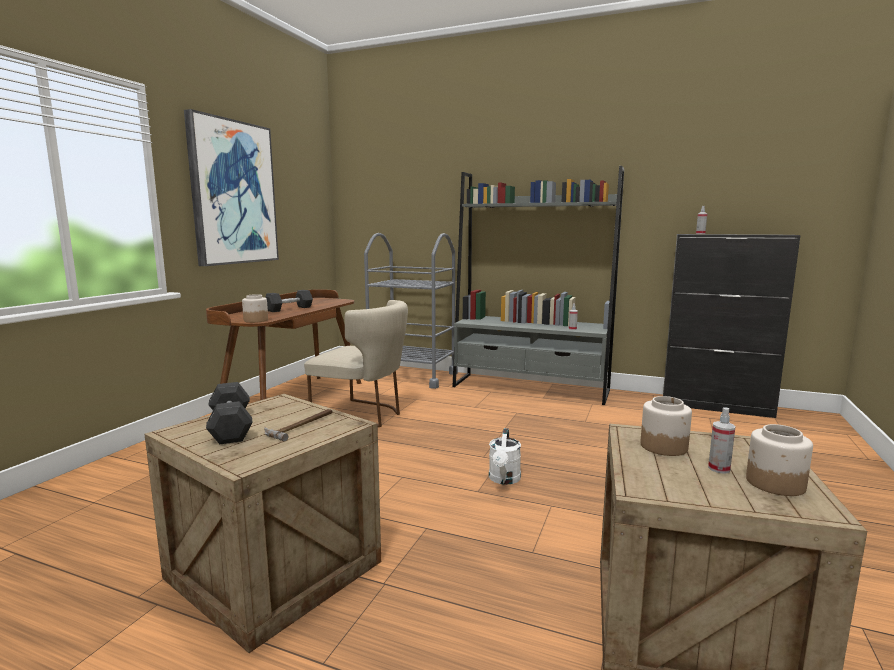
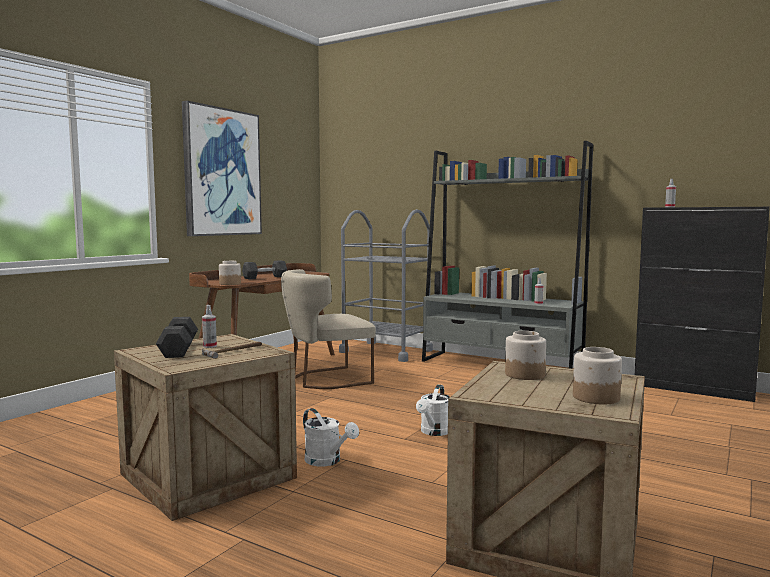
camera: 10 degrees right, 5 degrees down
(363, 416) = (325, 379): beige chair -> beige chair turned 120 degrees clockwise
(407, 532) = (327, 461): none -> white watering can
(719, 469) = (557, 388): spray bottle -> spray bottle (209, 346)

